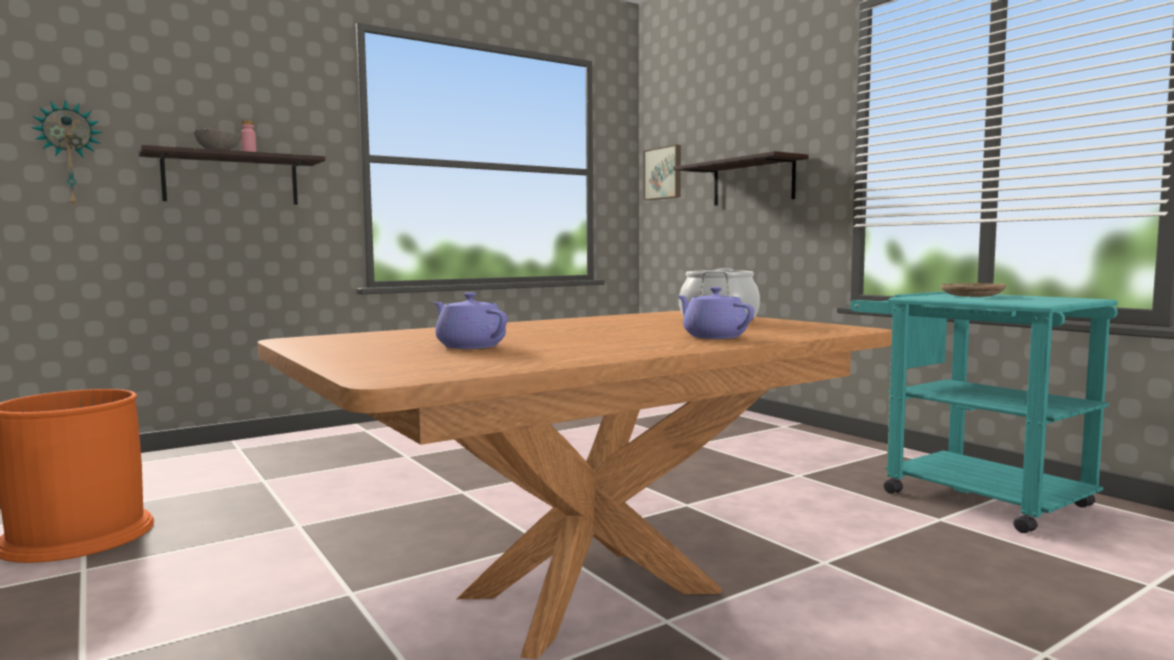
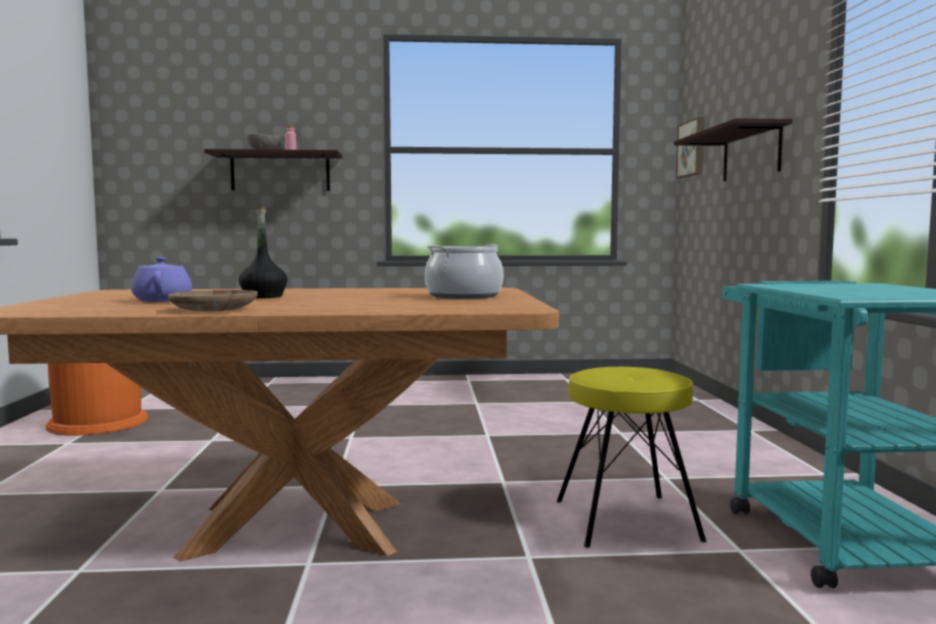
camera: 30 degrees right, 0 degrees up
(69, 154) = (173, 158): wall clock -> none
(541, 334) = (264, 296): none -> black bottle
(713, 337) = (356, 306): purple teapot -> none
(834, 515) = (627, 520): none -> yellow stool
(972, 296) = (848, 286): beige plate -> beige plate (213, 310)

